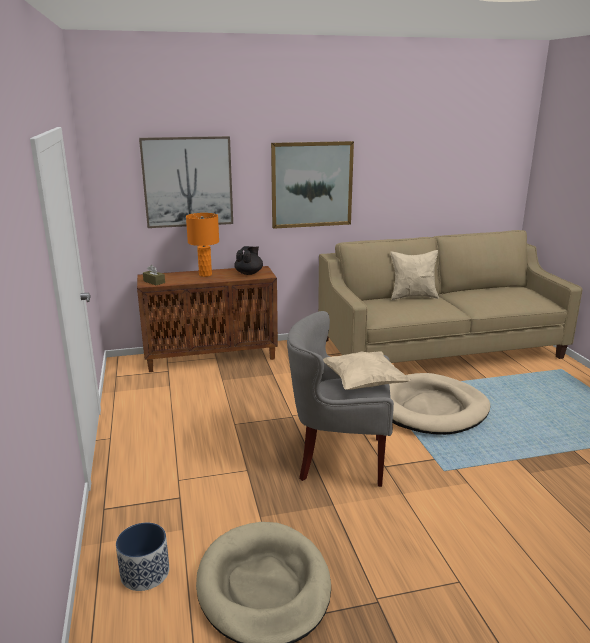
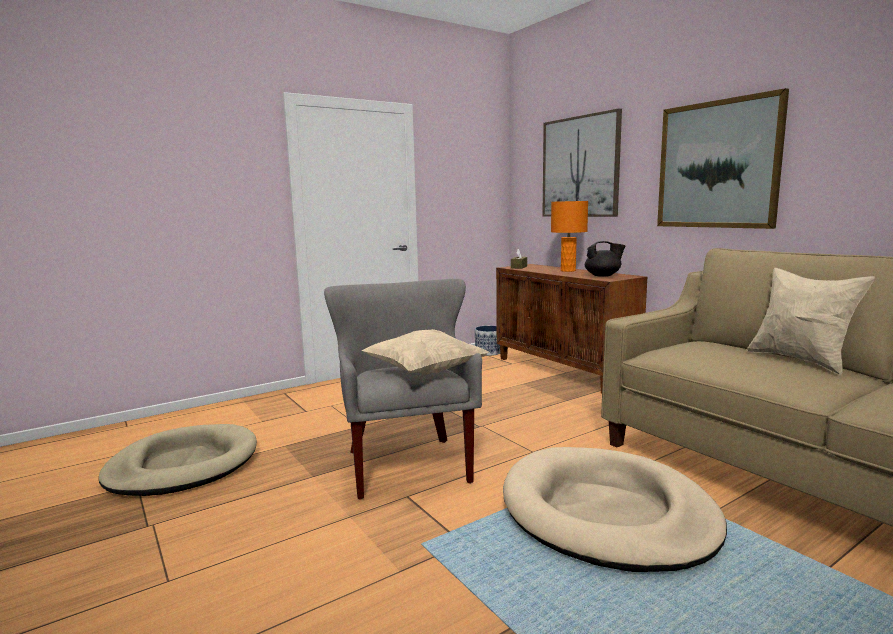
camera: 70 degrees right, 10 degrees down
(145, 573) = (207, 421): planter -> planter (488, 352)

